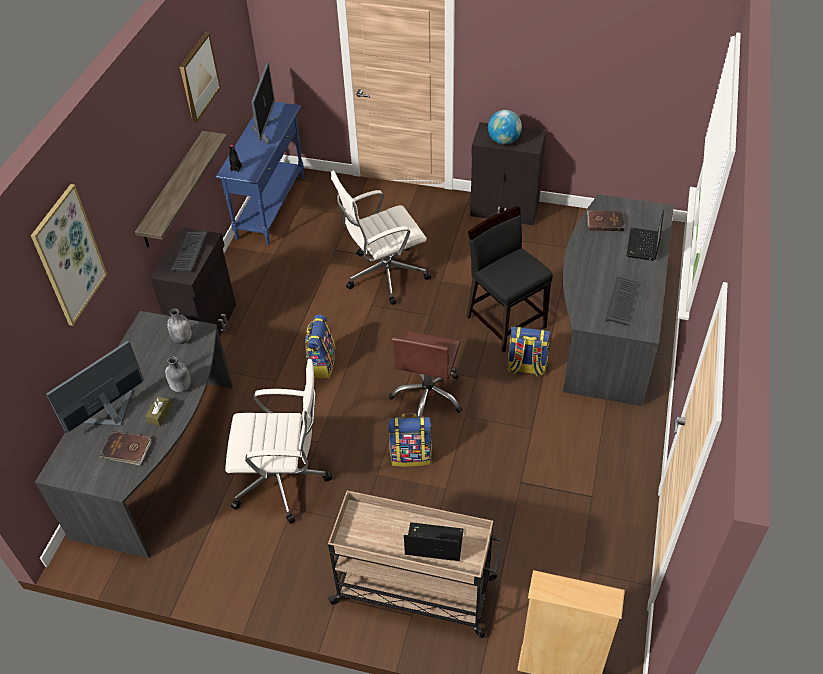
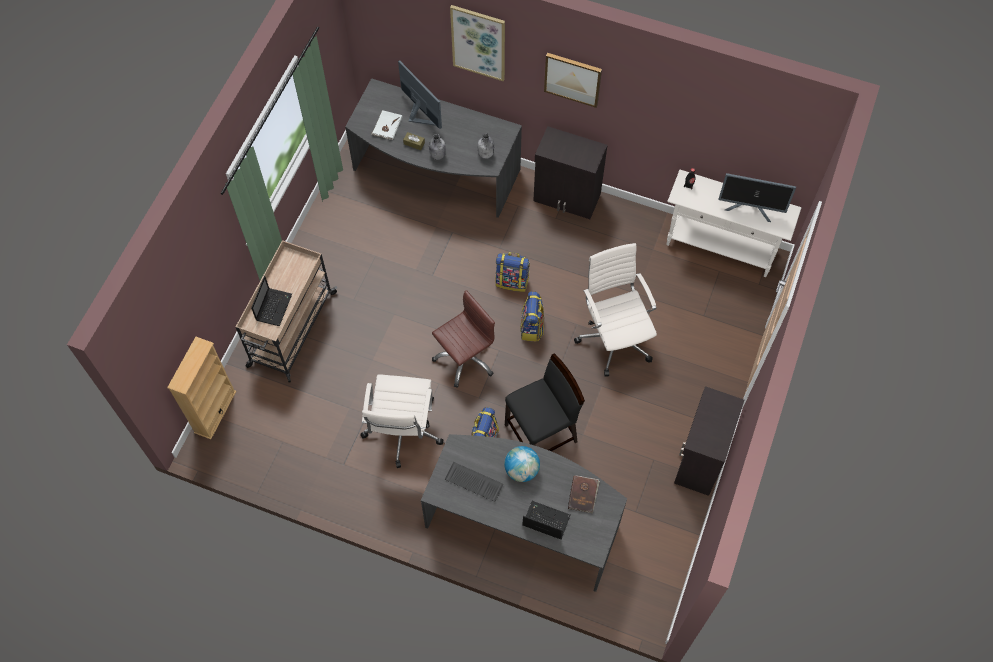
camera: 95 degrees right, 15 degrees up
(127, 450) = (387, 126): brown book -> white book
(173, 190) = (618, 124): shelf -> none
(189, 251) = (575, 151): keyboard -> none
(198, 77) = (708, 112): picture -> picture (572, 79)
(271, 207) = (720, 248): blue console table -> white console table
(283, 481) = (400, 251): white office chair -> white office chair (402, 431)
(411, 455) = (407, 339): backpack -> backpack (532, 327)
(428, 396) = (465, 358): brown office chair -> brown office chair turned 120 degrees clockwise
(504, 141) = (709, 417): globe -> globe (521, 470)

